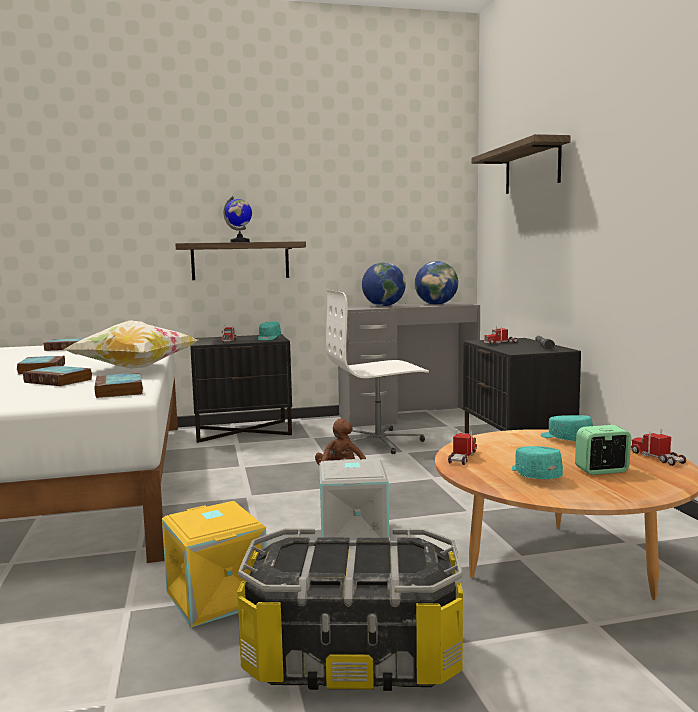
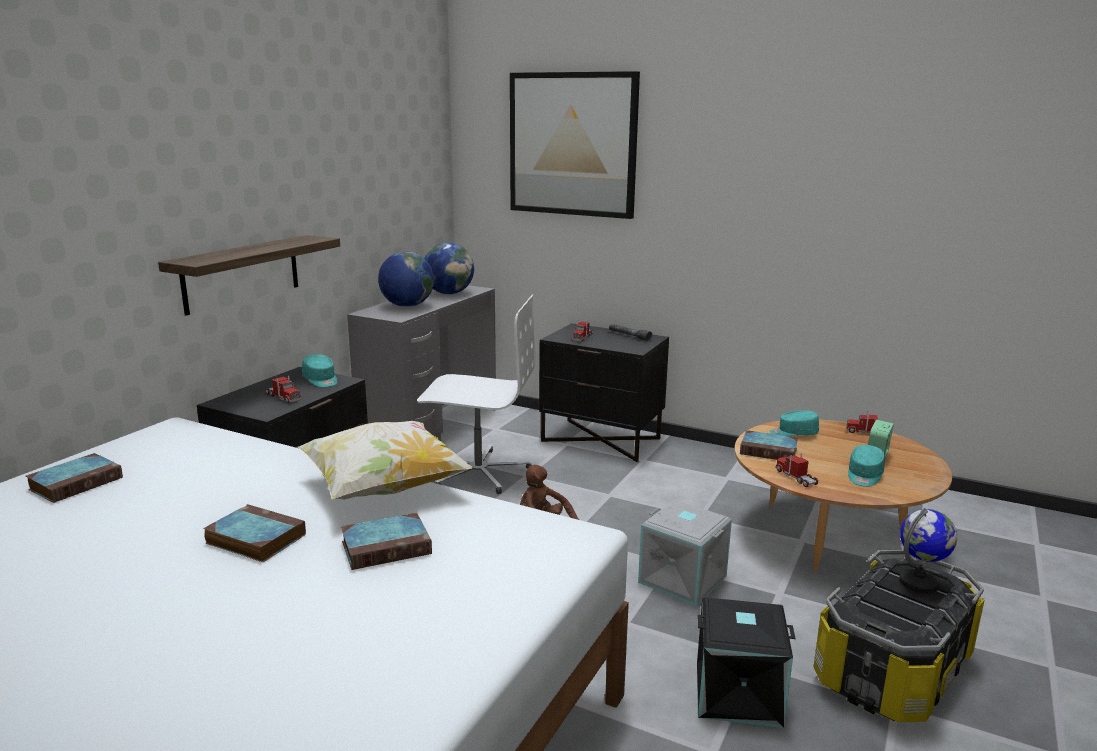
camera: 50 degrees left, 10 degrees up
(120, 391) = (531, 530): book -> book (770, 451)
(218, 597) = (738, 692): yellow storage box -> black storage box
(240, 242) = (259, 249): globe -> globe (919, 583)
(379, 442) = (478, 472): white office chair -> white office chair turned 105 degrees counterclockwise
(532, 168) = (572, 144): shelf -> picture
(534, 475) = (864, 476): turquoise cap -> turquoise cap turned 90 degrees counterclockwise

